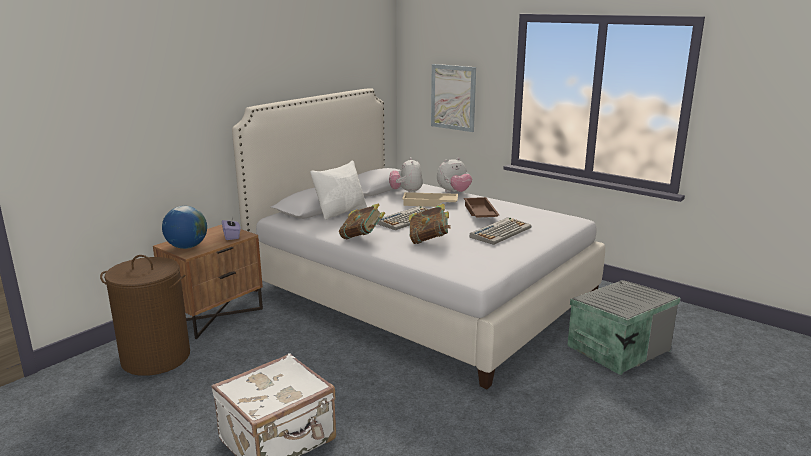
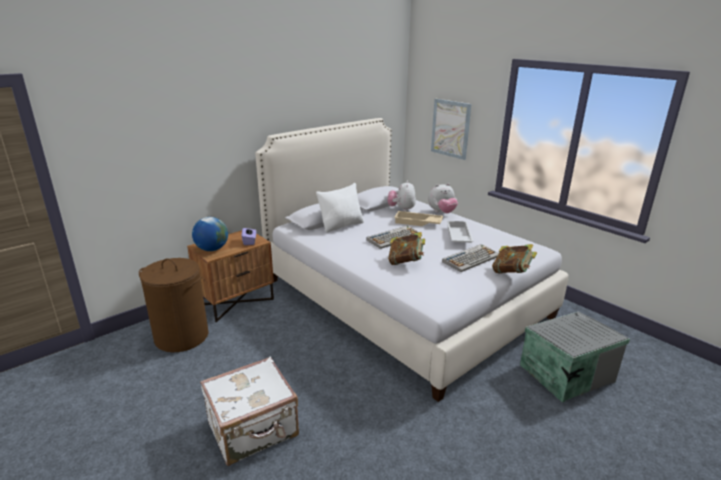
camera: 10 degrees right, 5 degrees up
(362, 238) = (350, 254): book -> book (512, 273)
(479, 213) = (458, 236): brown tray -> white tray

